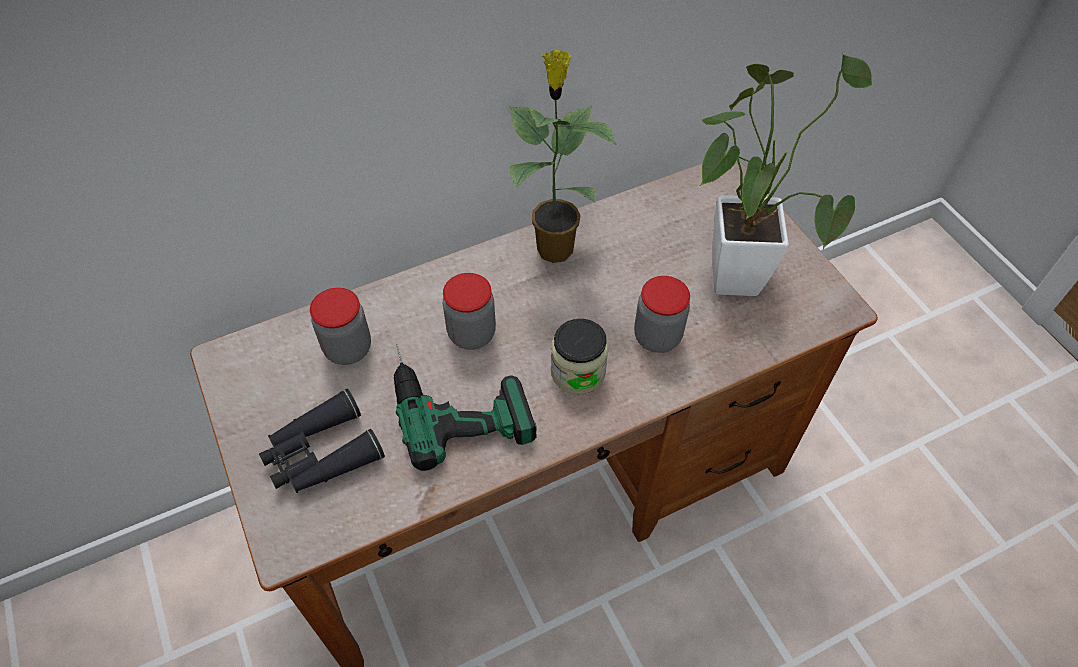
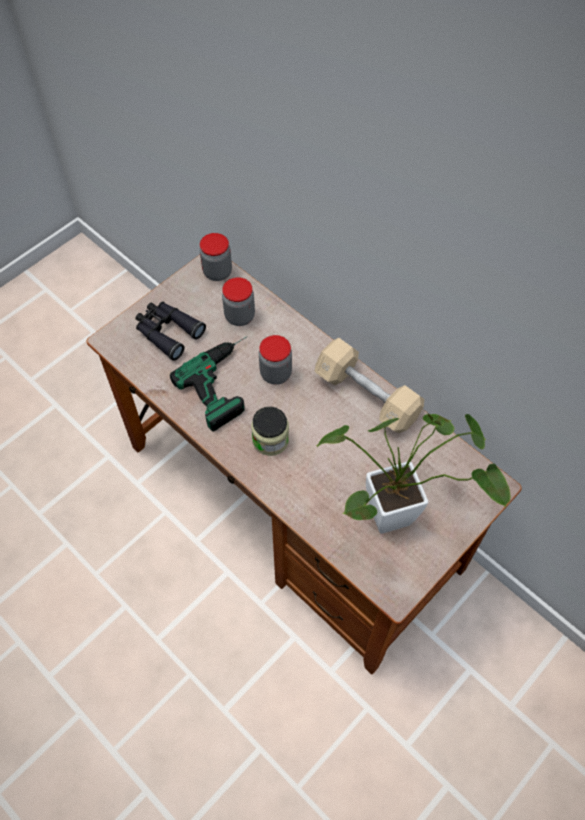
camera: 70 degrees right, 5 degrees up
(554, 247) = (367, 396): potted plant -> beige dumbbell
(657, 337) = (317, 478): jar -> jar (217, 272)

